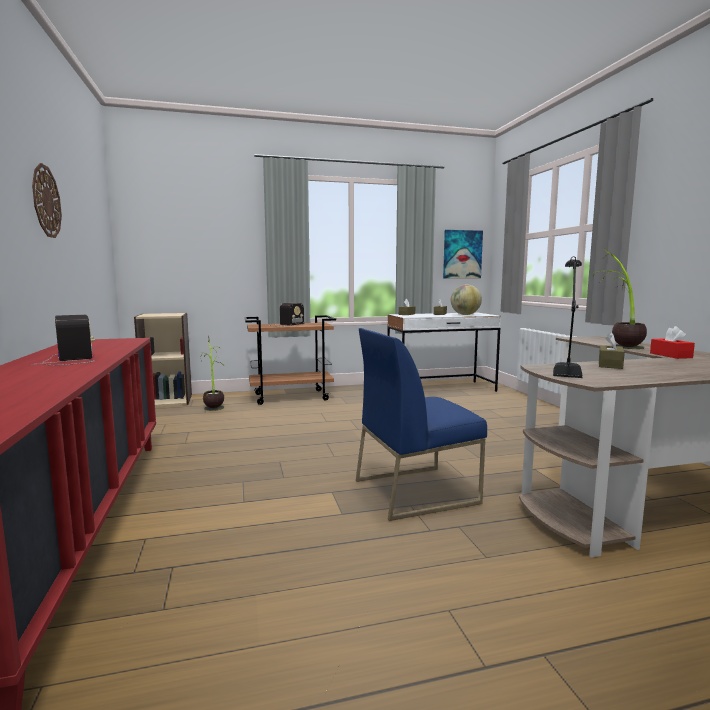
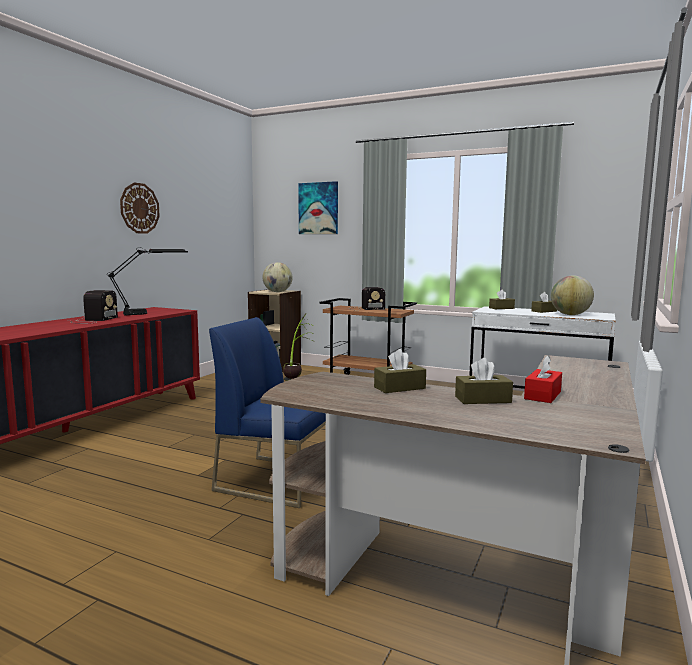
camera: 40 degrees right, 0 degrees up
(172, 314) = (277, 292): none -> globe
(462, 254) = (605, 234): picture -> picture (318, 208)
(566, 368) = (335, 382): black table lamp -> black table lamp (151, 313)
(618, 344) = (567, 373): potted plant -> none
(669, 362) = (483, 399): none -> brown tissue box

